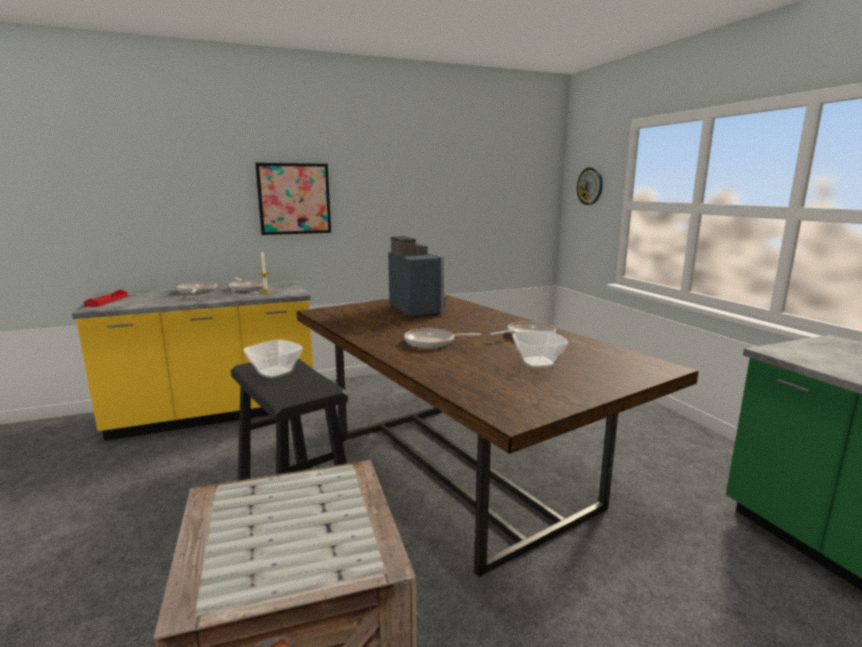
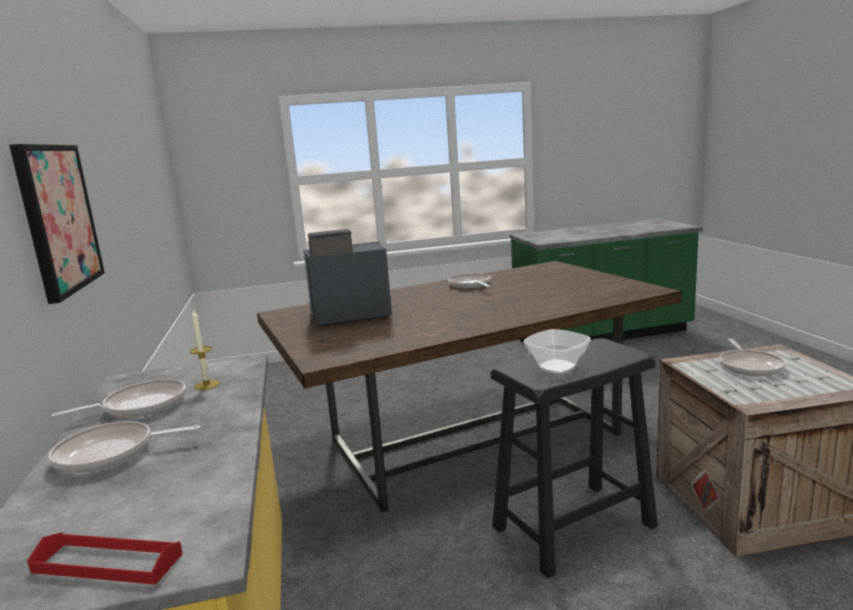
camera: 80 degrees left, 0 degrees up
(432, 342) = (487, 308): frying pan -> frying pan (749, 366)
(539, 362) = (545, 284): bowl -> none
(590, 186) = (229, 167): wall clock -> none

